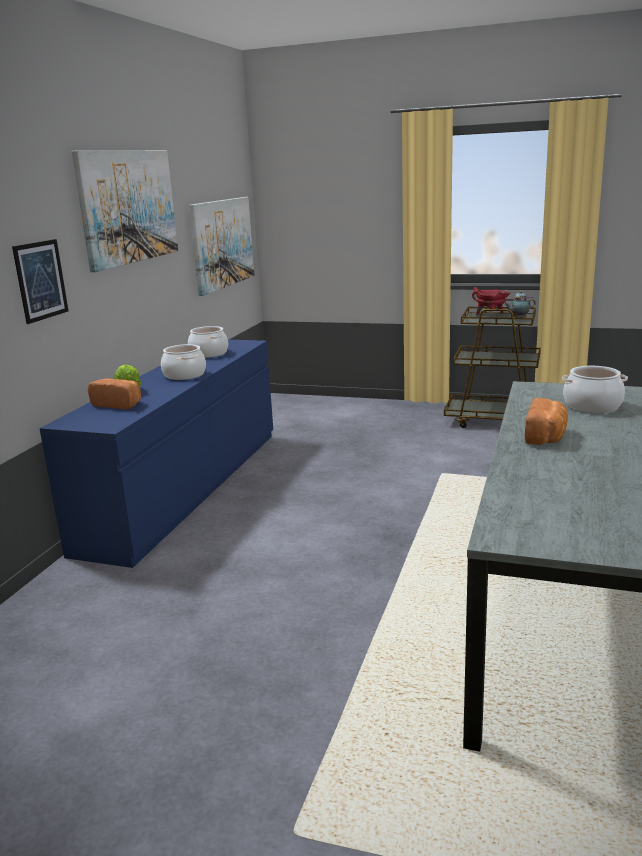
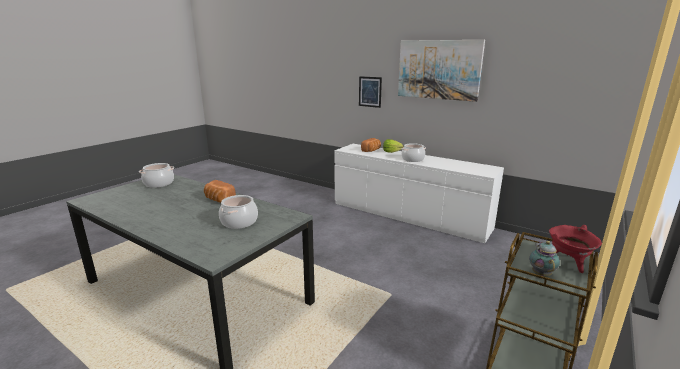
camera: 105 degrees right, 0 degrees up
(186, 487) = (408, 215): blue dresser -> white dresser
(208, 353) = (459, 165): cooking pot -> cooking pot (159, 183)
(222, 243) = (555, 110): picture -> none

